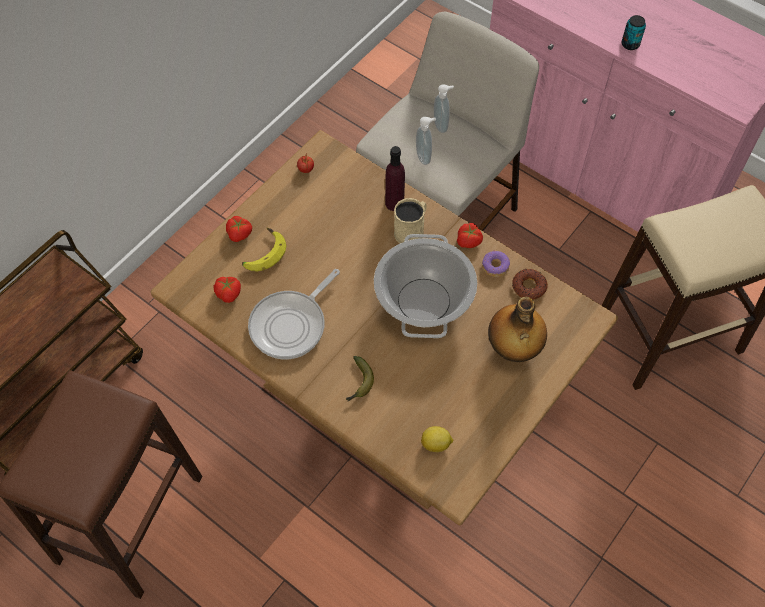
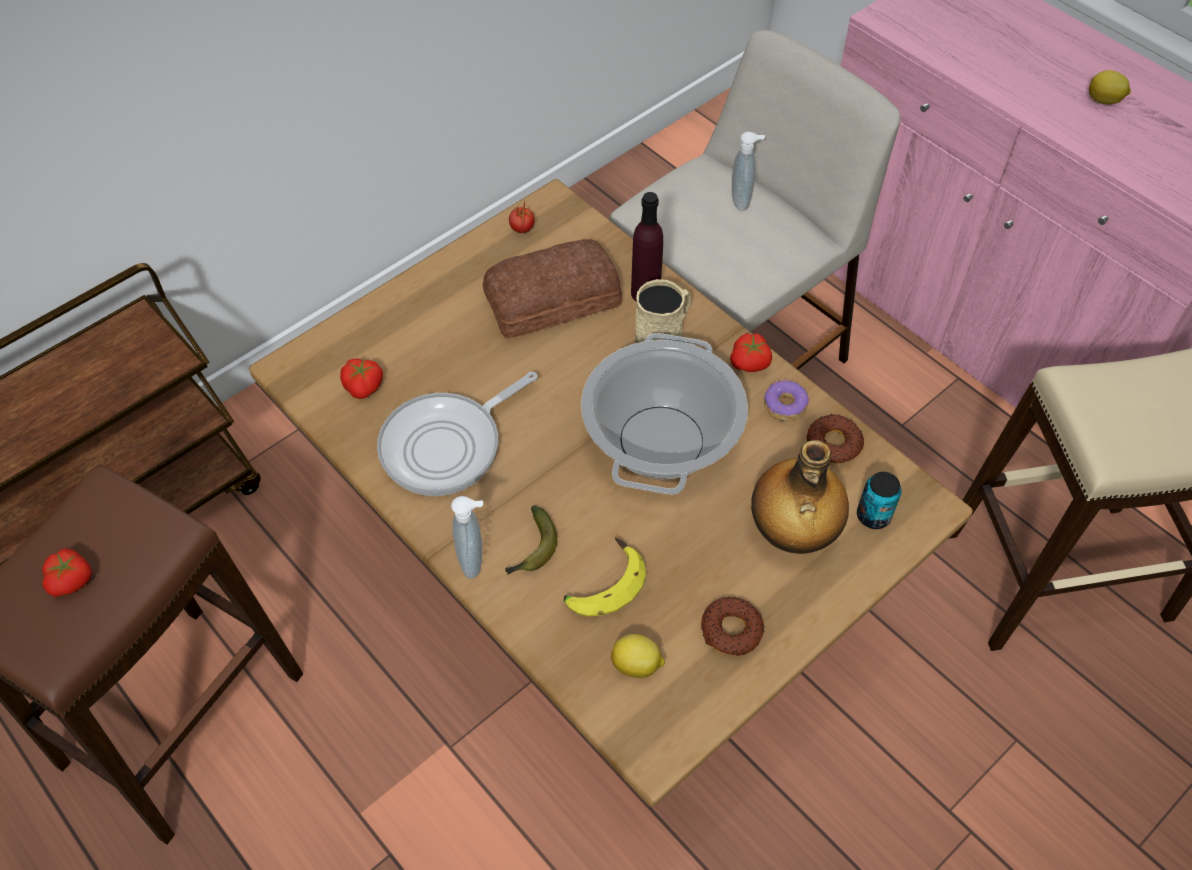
camera: 10 degrees right, 5 degrees down
(240, 233) = (402, 304): tomato -> tomato (72, 580)
(263, 253) = (429, 336): banana -> banana (602, 583)
(334, 215) = (550, 298): none -> bread
(424, 156) = (707, 240): soap dispenser -> soap dispenser (474, 560)
(488, 413) = (731, 630): none -> donut
(630, 44) = (1048, 110): can -> can (873, 516)
(664, 33) = (1104, 101): none -> lemon

